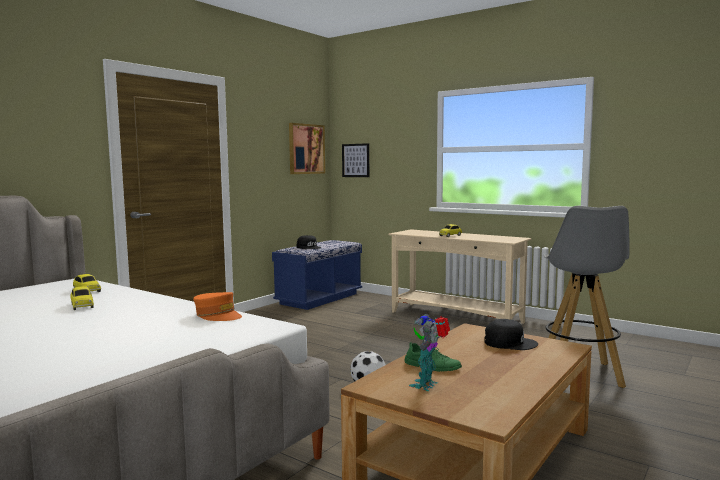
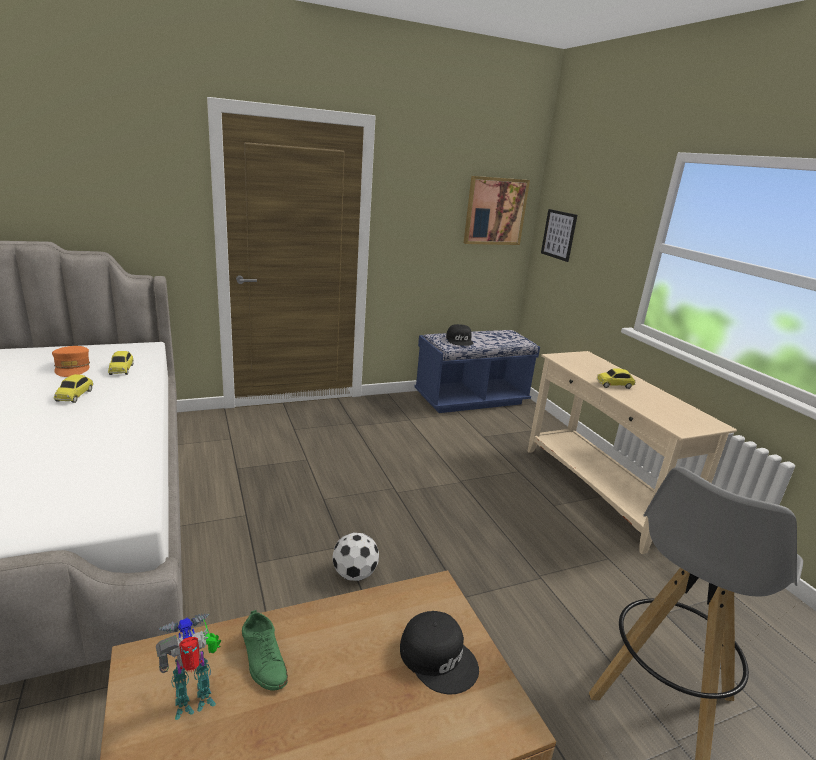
camera: 30 degrees right, 15 degrees up
(218, 315) = (127, 464): orange cap -> orange cap (72, 368)

